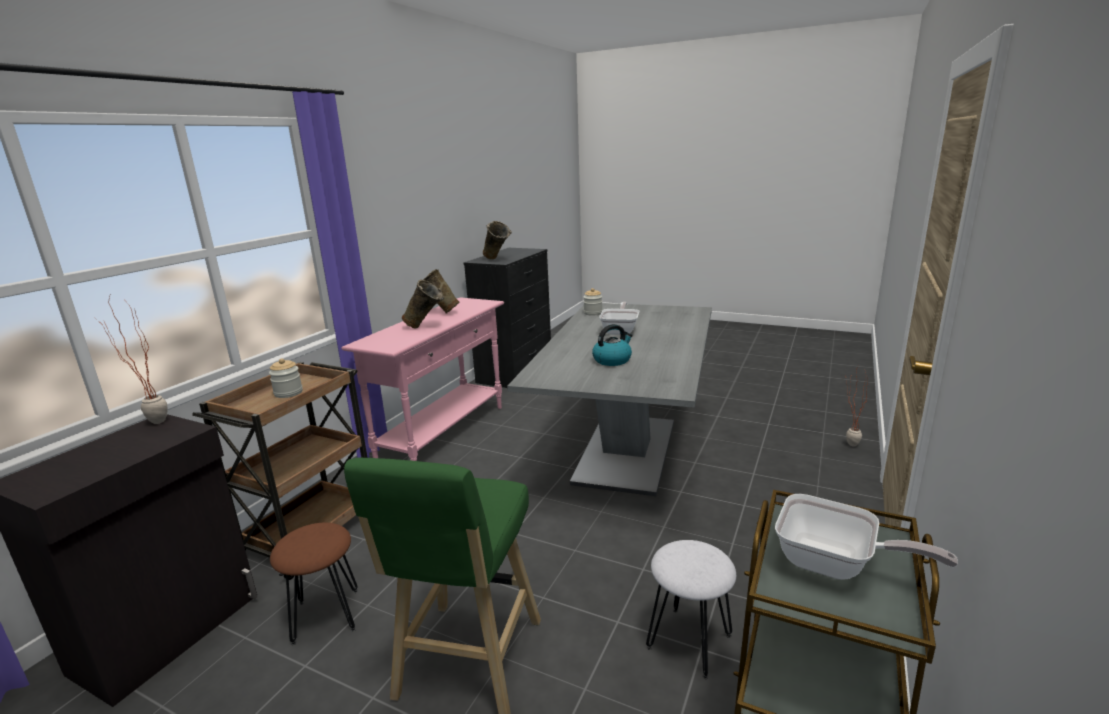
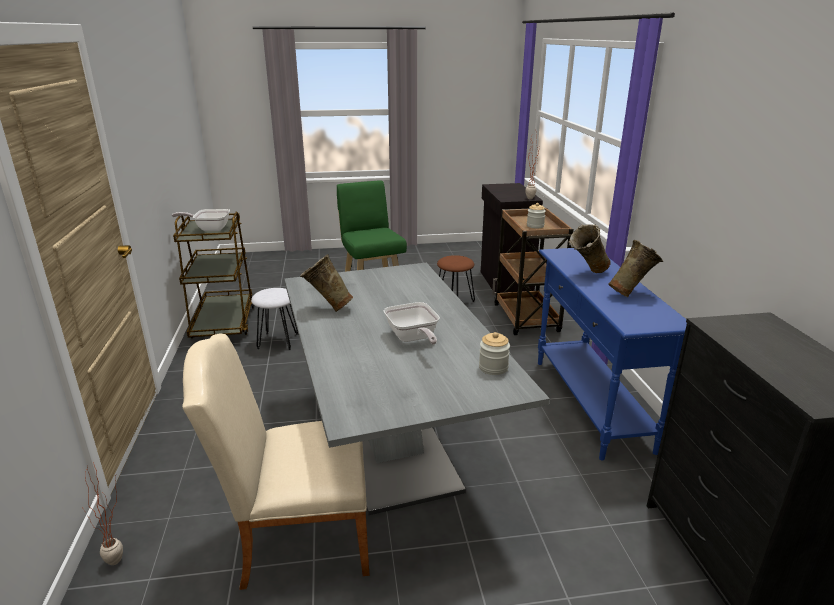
camera: 145 degrees right, 5 degrees up
(444, 433) = (590, 404): pink console table -> blue console table
(497, 260) = (745, 331): beige vase -> beige vase (327, 308)
(612, 360) = (376, 297): kettle -> none
(725, 426) = (296, 536): none -> beige chair

